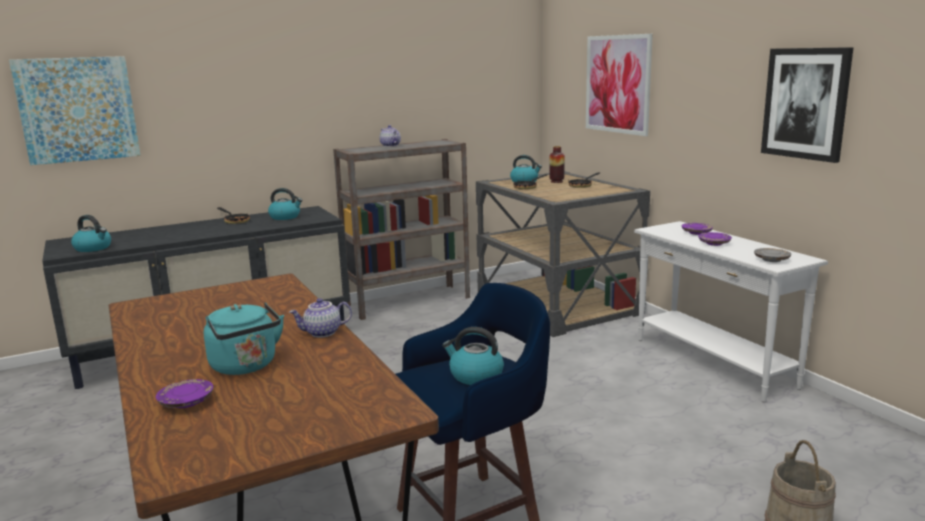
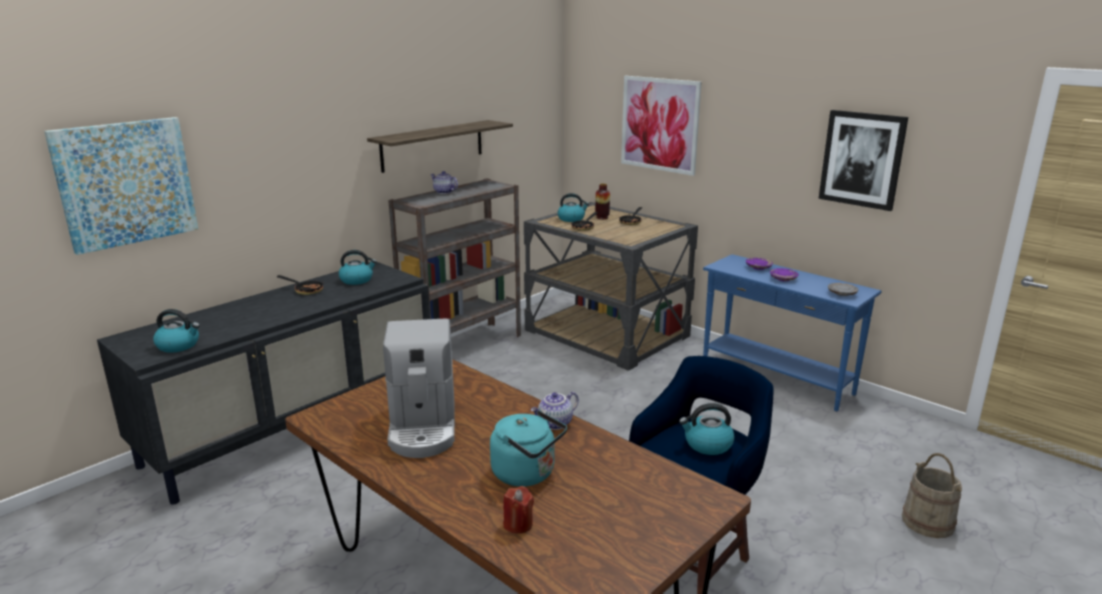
camera: 20 degrees left, 5 degrees up
(186, 402) = (518, 524): purple plate -> red candle
(205, 322) = (423, 427): none -> coffee machine
(385, 102) = (432, 145): none -> shelf
(715, 363) = (777, 379): white console table -> blue console table

